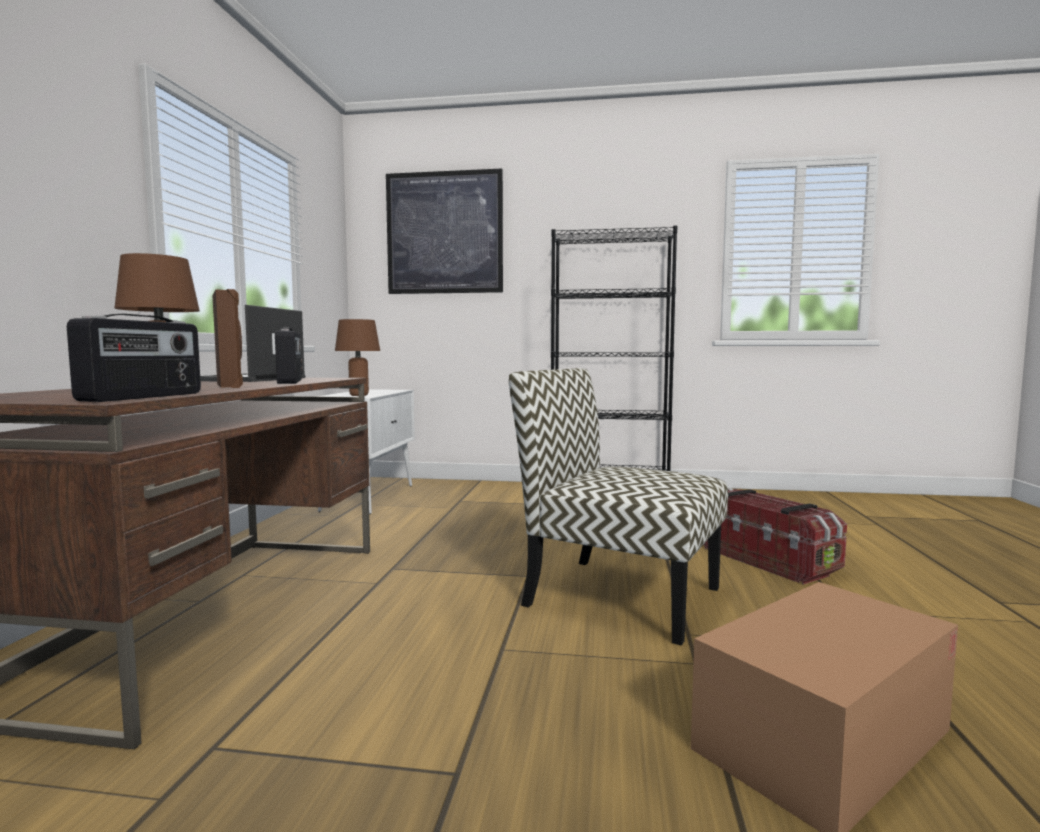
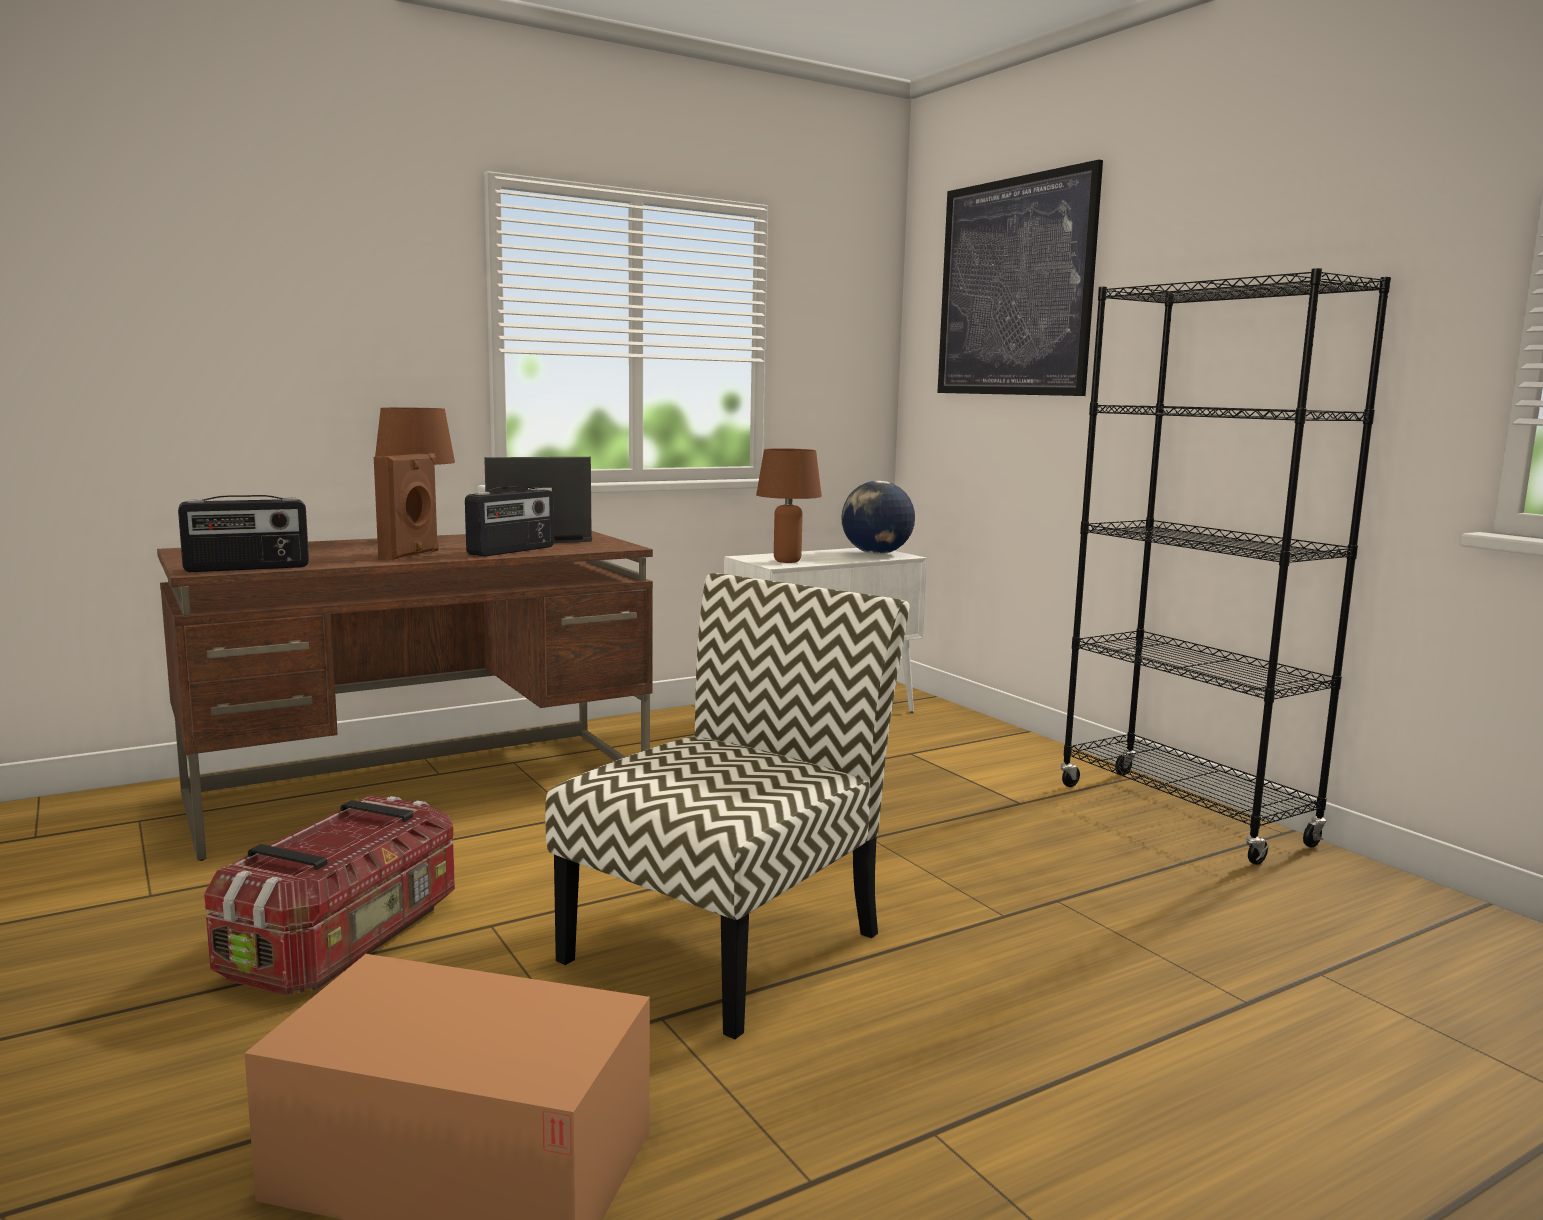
camera: 50 degrees right, 5 degrees up
(383, 390) = (875, 554): none -> globe
(619, 596) = (724, 944): chair -> chair turned 45 degrees clockwise
(767, 560) = (1072, 1019): storage box -> storage box (347, 939)

